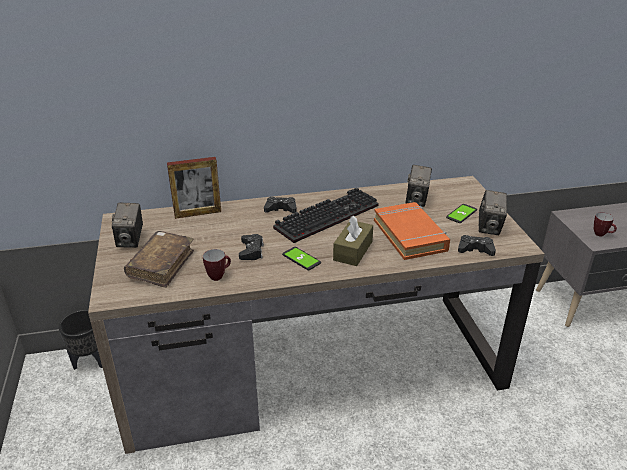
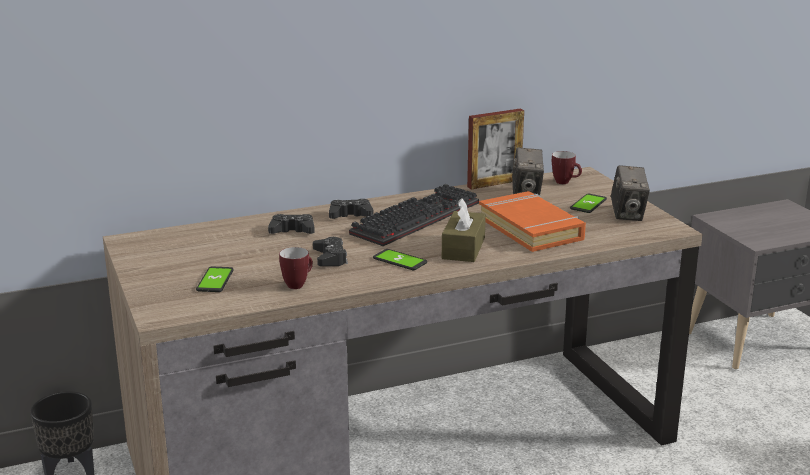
camera: 10 degrees left, 10 degrees down
(130, 240) = (158, 259): camera -> none
(161, 265) = (215, 280): brown book -> phone
(198, 213) = (238, 227): picture frame -> picture frame (494, 183)
(475, 249) = (617, 236): black game controller -> black game controller (292, 230)
(602, 235) = (762, 234): mug -> mug (565, 182)

